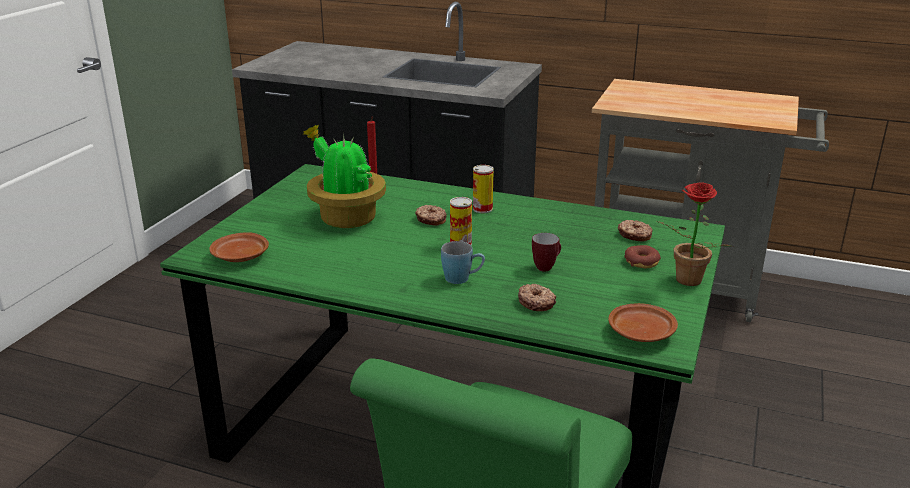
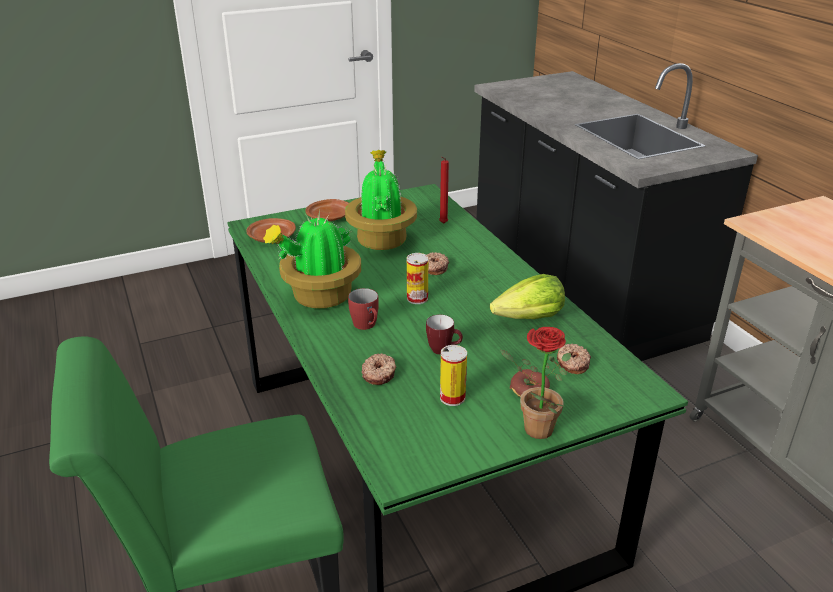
camera: 45 degrees right, 5 degrees up
(383, 278) = (320, 297): none -> potted plant
(463, 279) = (367, 326): blue mug -> red mug
(482, 209) = (490, 277): can -> can (452, 397)
(559, 222) = (529, 318): none -> lettuce
(641, 333) = (405, 446): brown plate -> brown plate (330, 217)

